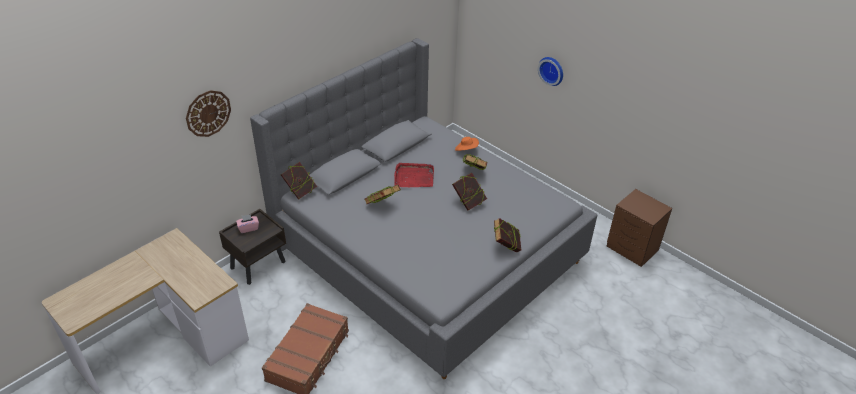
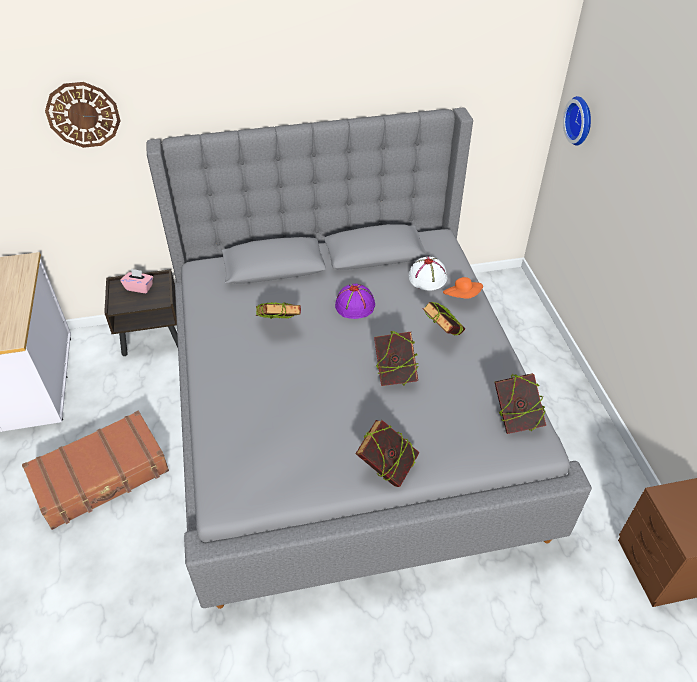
camera: 35 degrees right, 5 degrees up
(300, 192) = (204, 266): book -> book (515, 419)
(413, 177) = (355, 305): red tray -> purple hat
(439, 146) = (428, 277): none -> white hat
(552, 70) = (648, 221): wall clock -> wall clock (581, 120)

